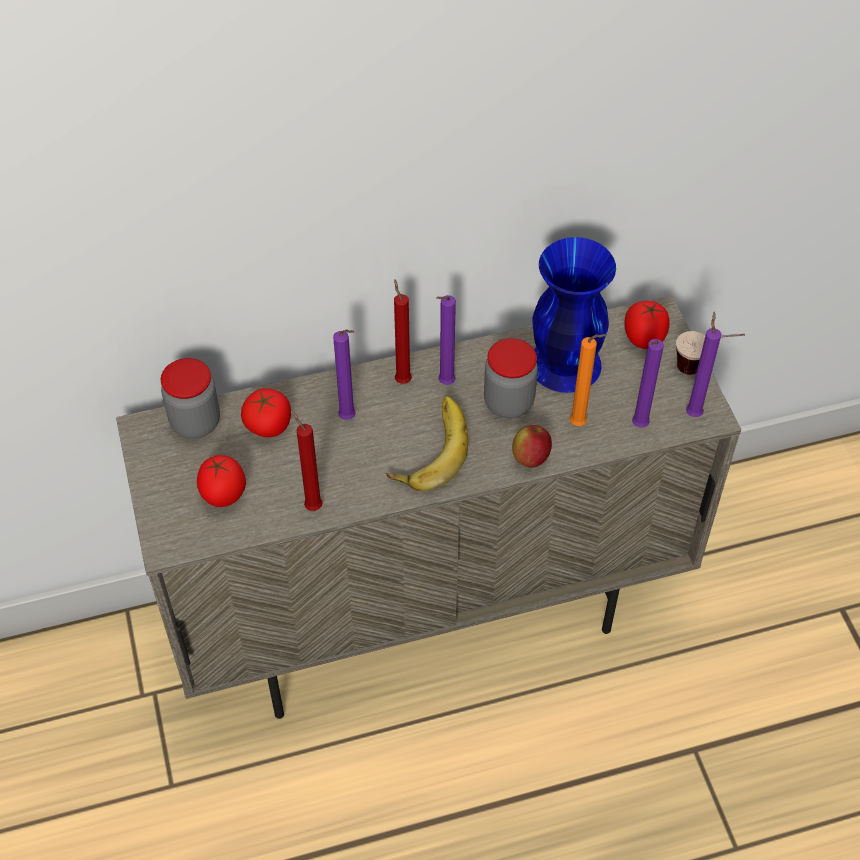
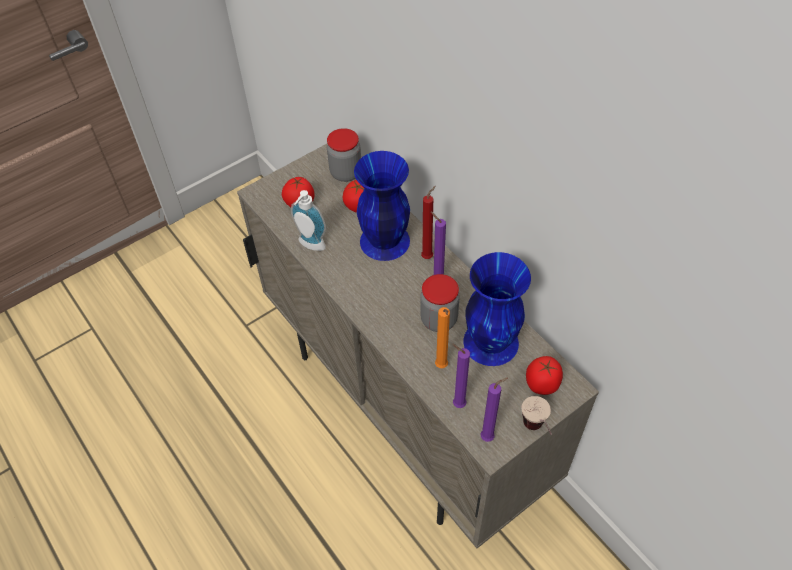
camera: 70 degrees right, 0 degrees up
(311, 505) = (310, 246): red candle -> soap dispenser
(349, 418) = (383, 241): purple candle -> blue vase
(428, 448) = (379, 288): banana -> none
(530, 457) = (398, 346): apple -> none

